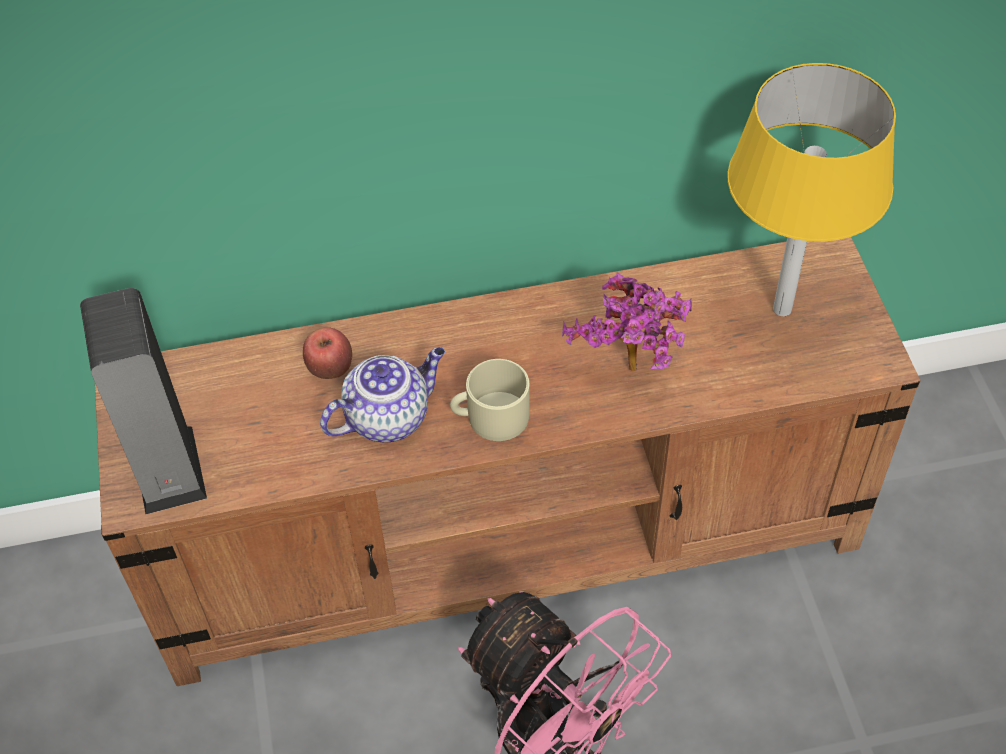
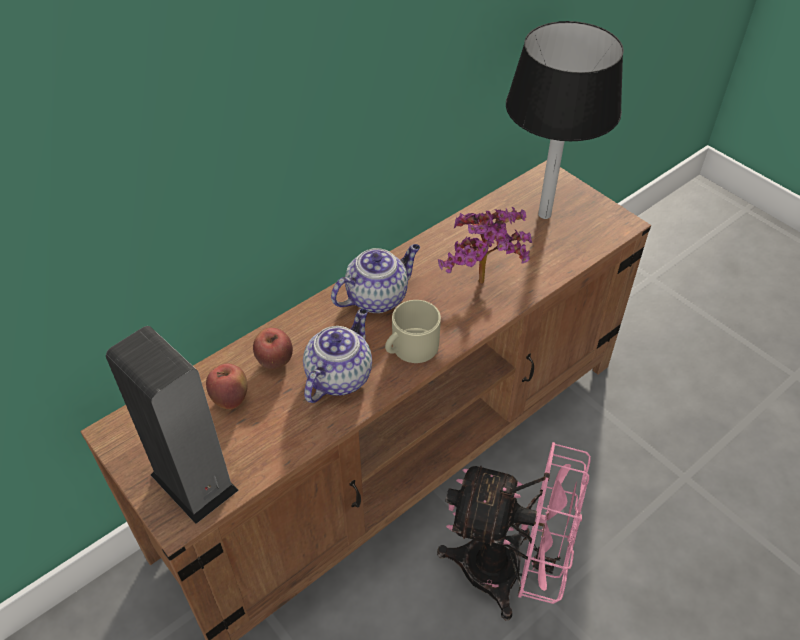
camera: 30 degrees left, 5 degrees down
(258, 393) = (230, 399): none -> apple
(495, 337) = (377, 297): none -> teapot
(782, 309) = (544, 214): yellow table lamp -> black table lamp

